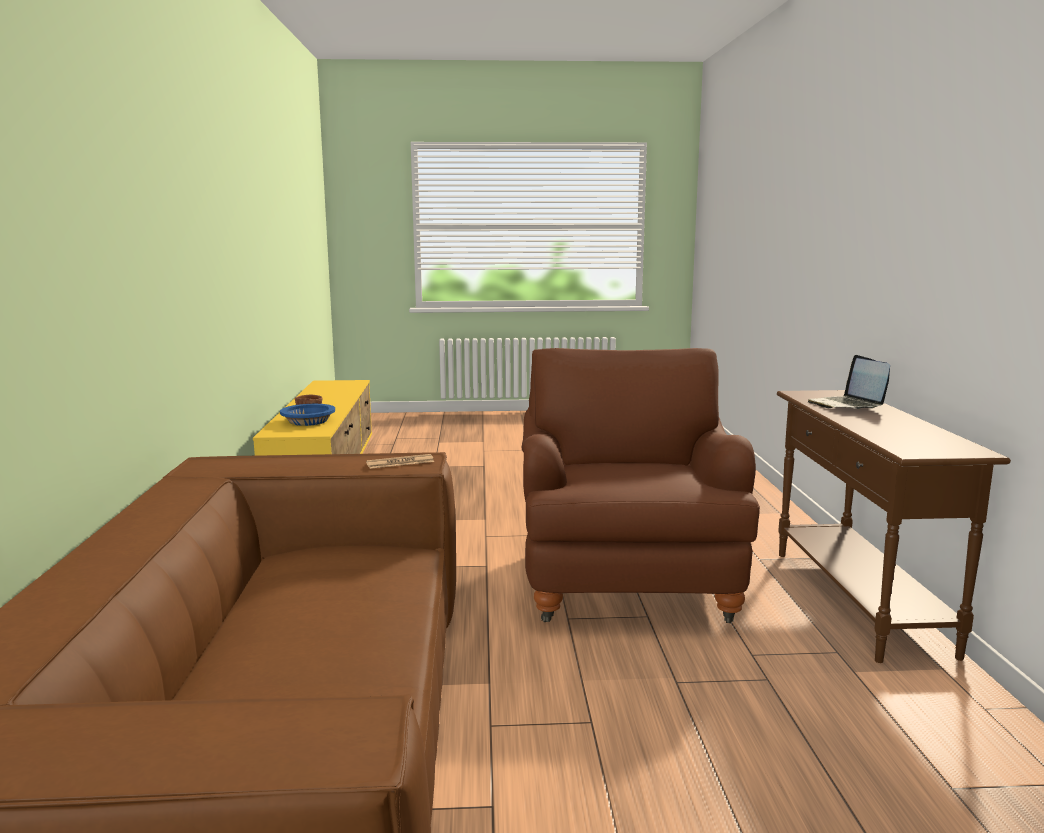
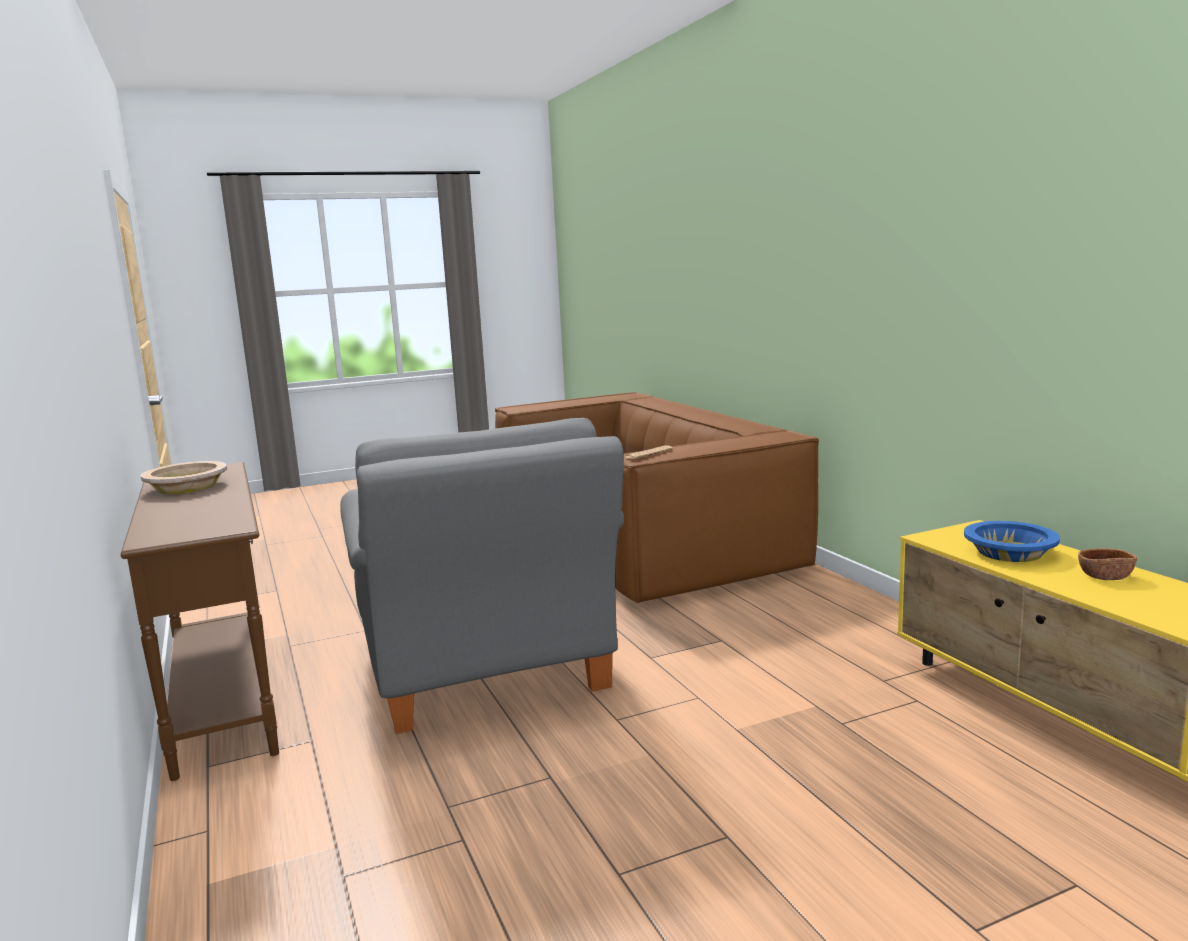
camera: 160 degrees right, 0 degrees up
(626, 580) = (485, 673): brown armchair -> grey armchair
(847, 405) = (194, 512): laptop -> none
(903, 429) = (187, 487): none -> beige bowl

